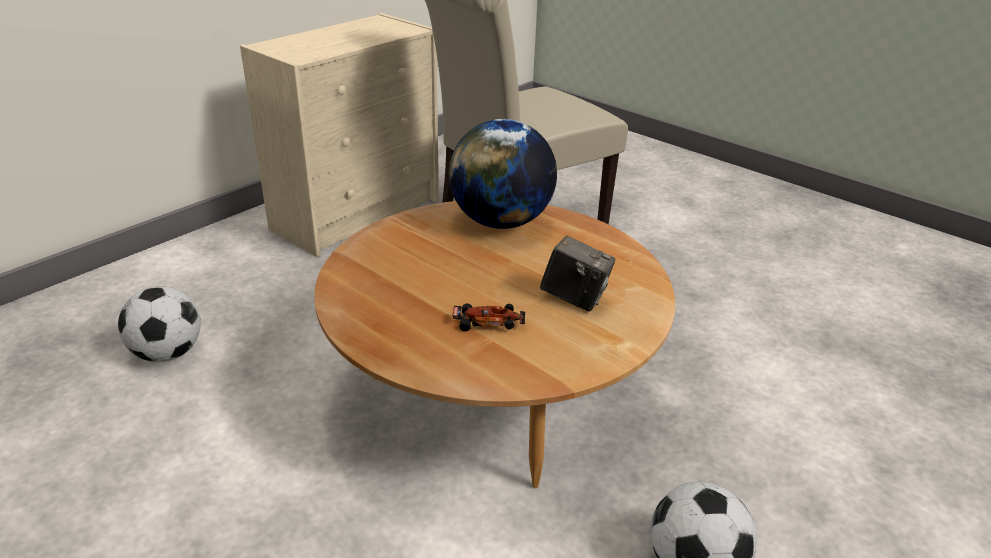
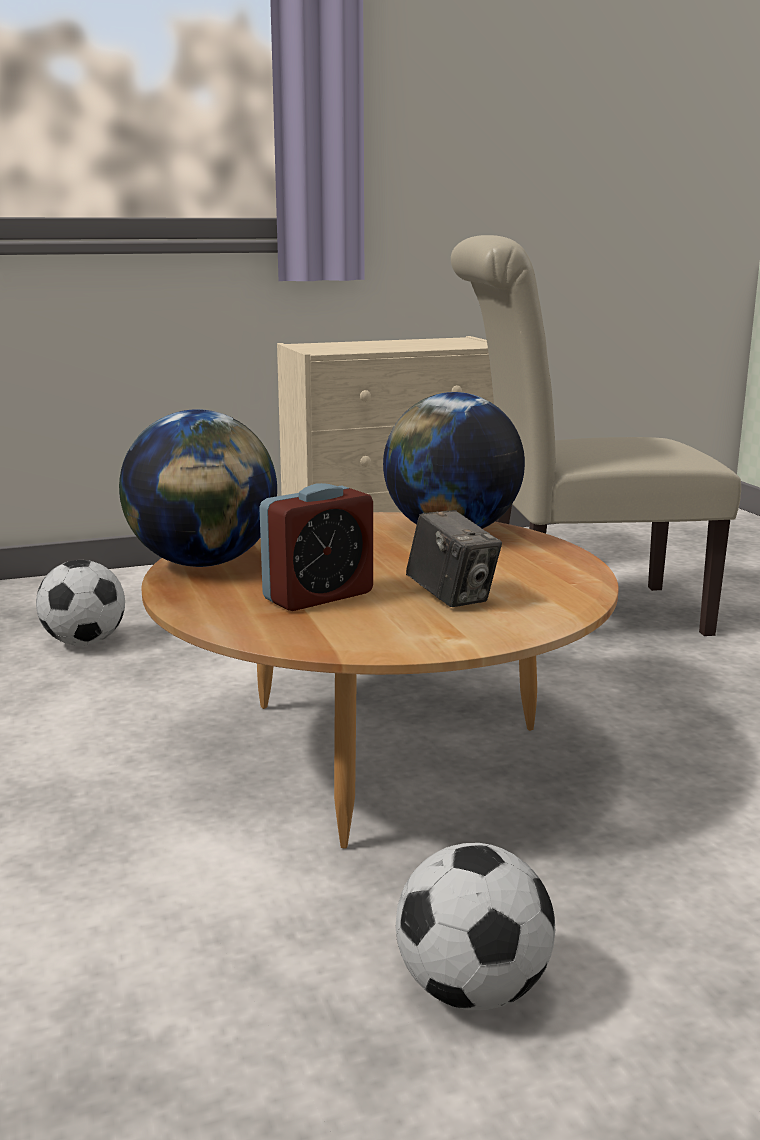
camera: 30 degrees right, 15 degrees down
(362, 307) = (203, 563): none -> globe
(488, 323) = (318, 596): toy car -> alarm clock

